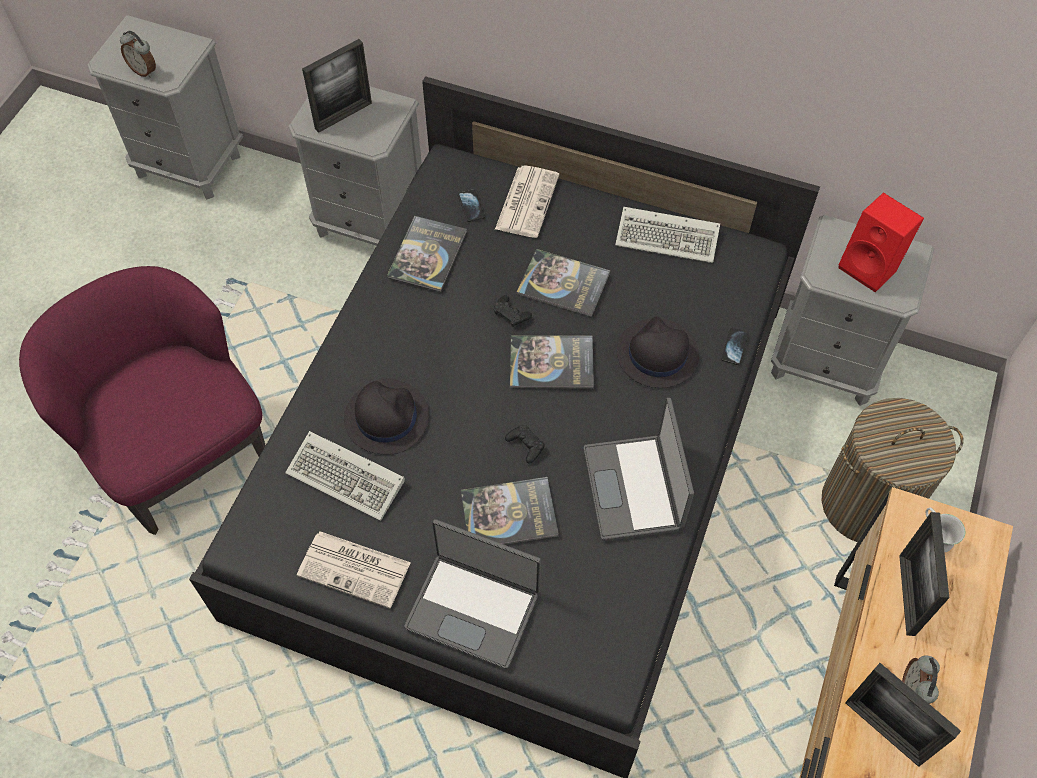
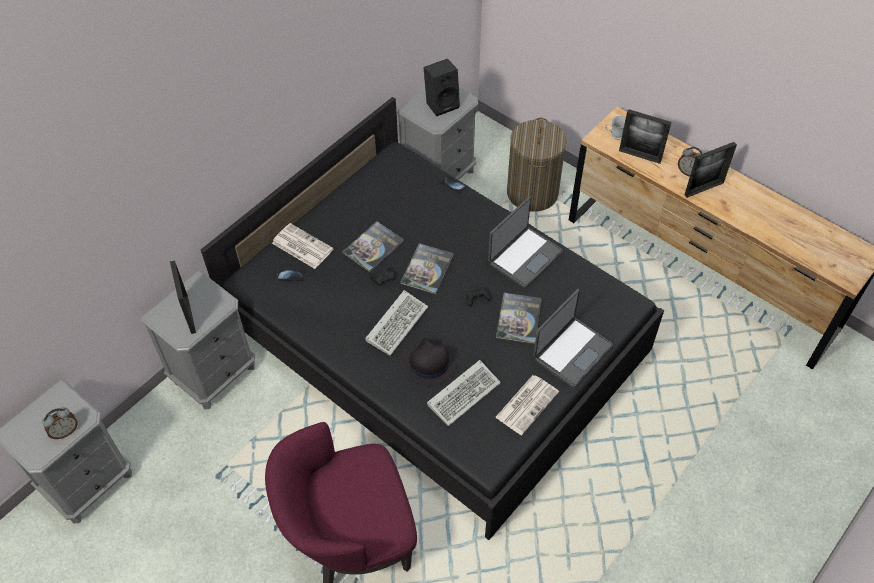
camera: 70 degrees left, 5 degrees down
(427, 254) = (317, 308): book -> none
(635, 488) = (524, 257): laptop -> laptop turned 60 degrees counterclockwise
(656, 354) = (442, 220): black hat -> none
(669, 237) = (364, 188): keyboard -> keyboard (397, 323)
(871, 267) = (442, 103): red speaker -> black speaker

